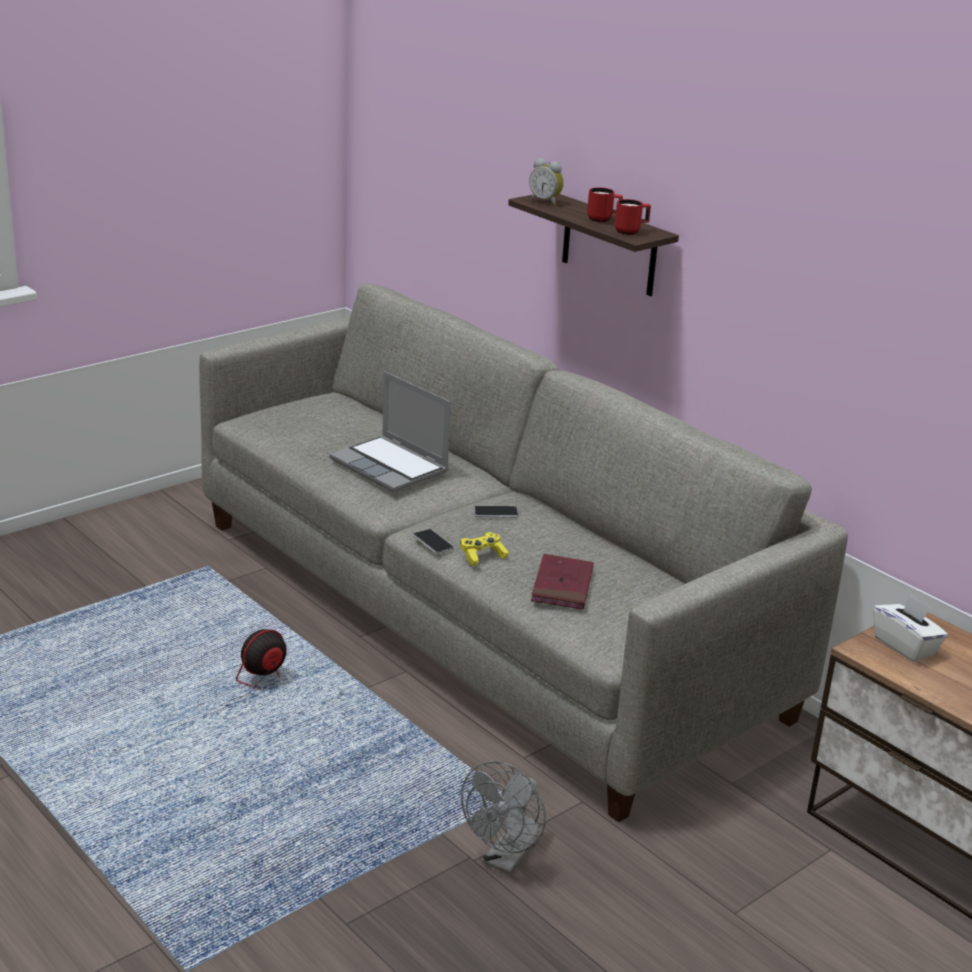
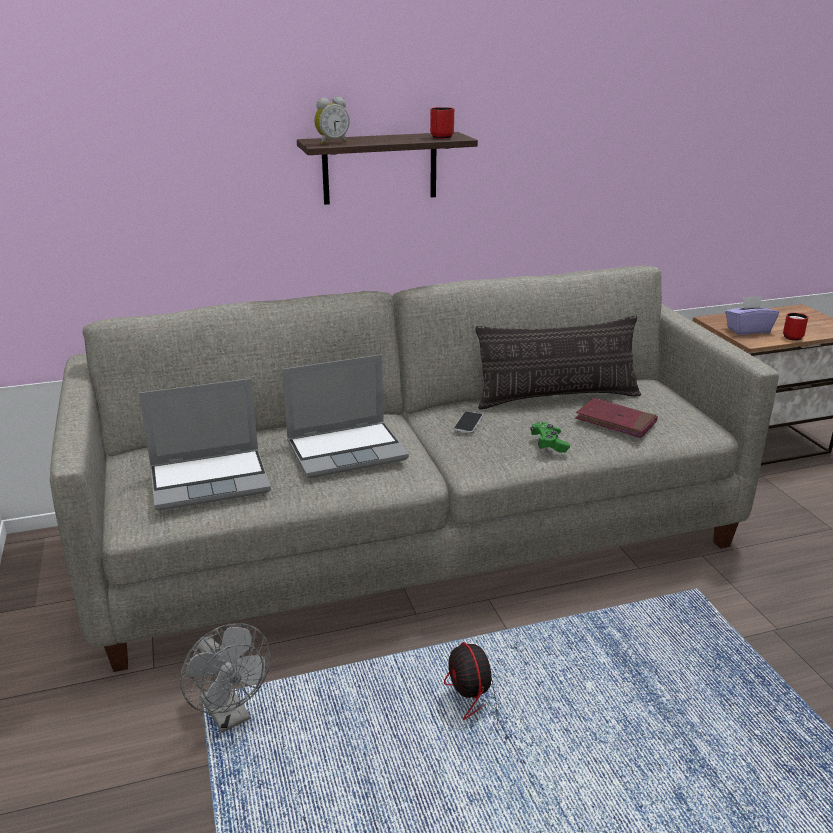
camera: 65 degrees left, 0 degrees up
(305, 427) = (211, 480): none -> laptop
(433, 542) = (508, 462): phone -> none
(482, 556) = (549, 444): yellow game controller -> green game controller
(505, 860) = (777, 612): grey fan -> grey fan (230, 716)
(596, 550) = (557, 398): none -> pillow
(603, 220) = (402, 138): red mug -> red mug (794, 337)
(905, 646) = (748, 330): white tissue box -> purple tissue box

